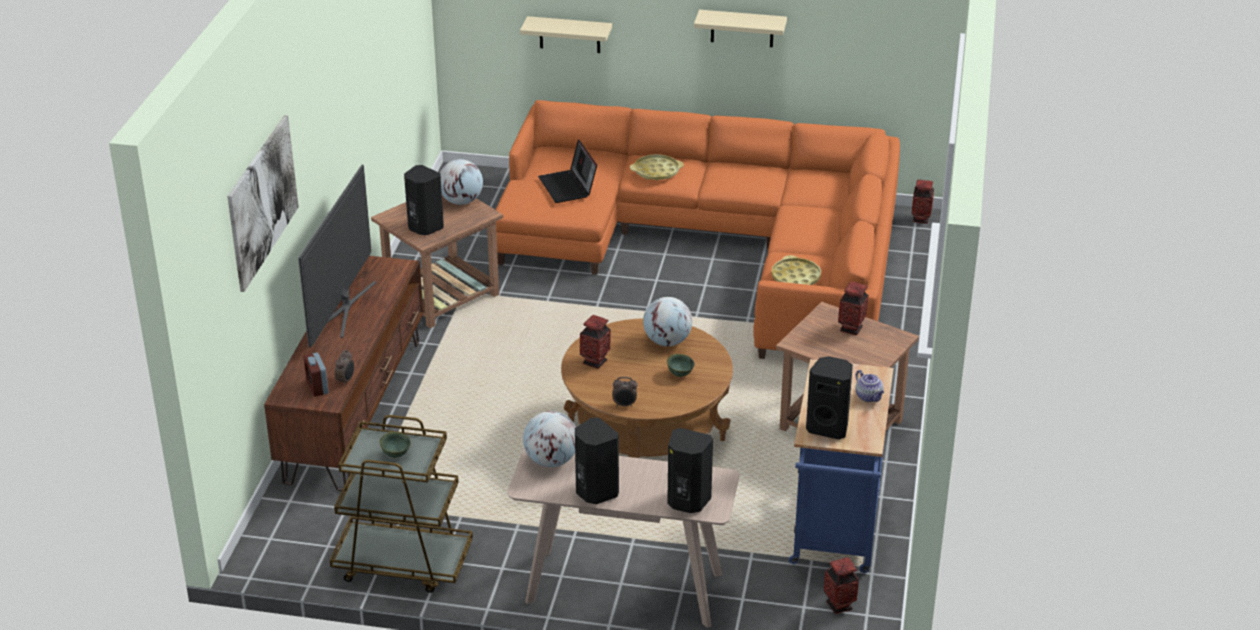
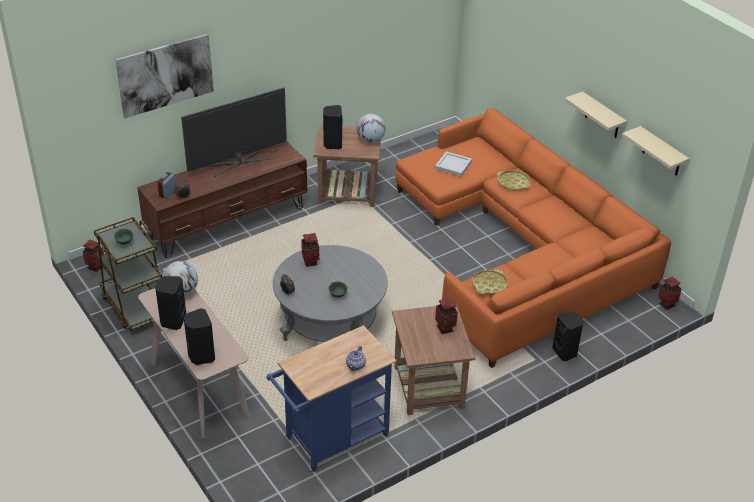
camera: 45 degrees right, 5 degrees up
(568, 187) = (453, 165): laptop -> white tray
(569, 34) = (519, 74): beige shelf -> beige shelf (662, 152)
(646, 431) = (330, 321): brown coffee table -> grey coffee table
(667, 341) = (360, 275): globe -> none
(828, 428) = (307, 366): black speaker -> black speaker (565, 352)
(839, 605) = (274, 477): vase -> vase (96, 267)

